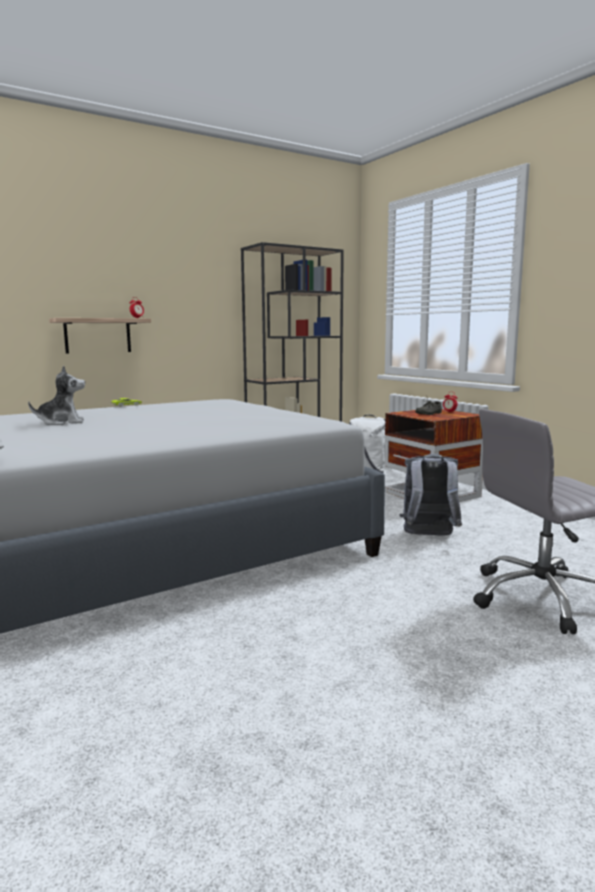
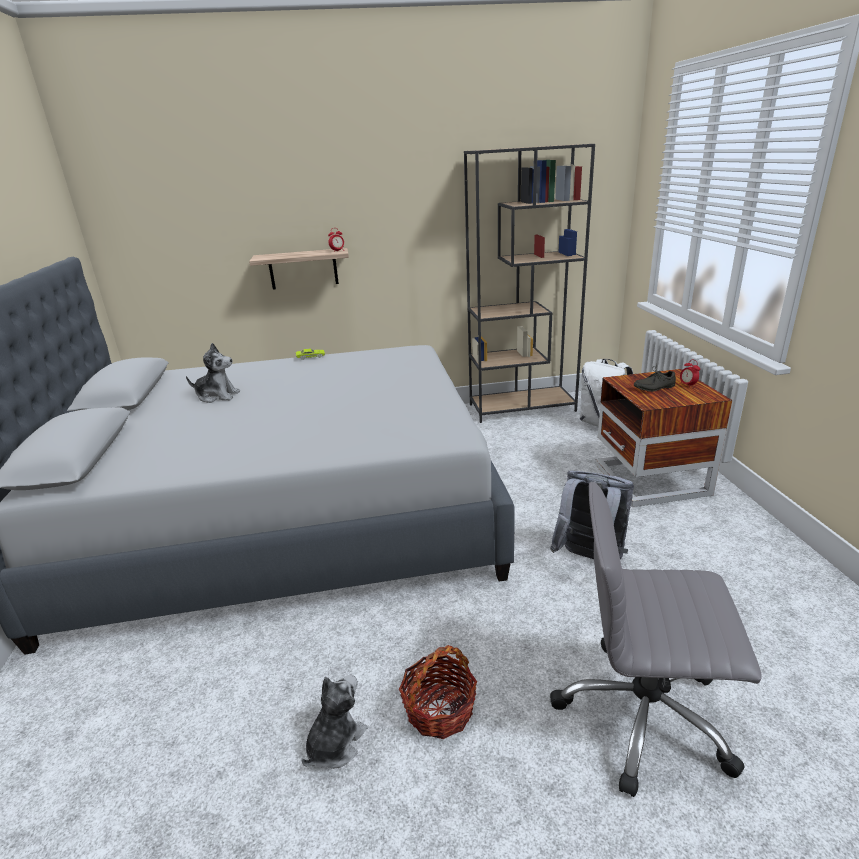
camera: 25 degrees right, 15 degrees up
(327, 665) = (335, 743): none -> plush toy
(396, 628) = (439, 710): none -> basket

